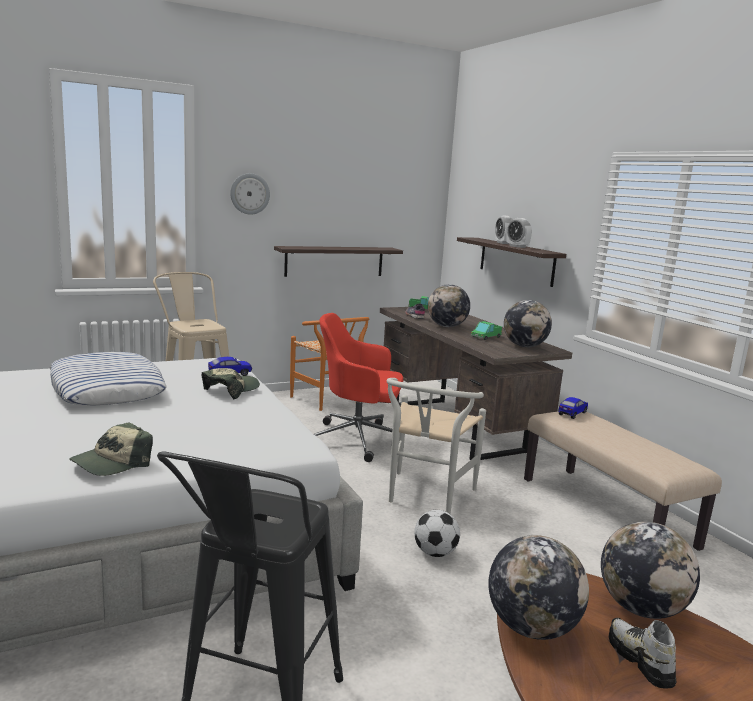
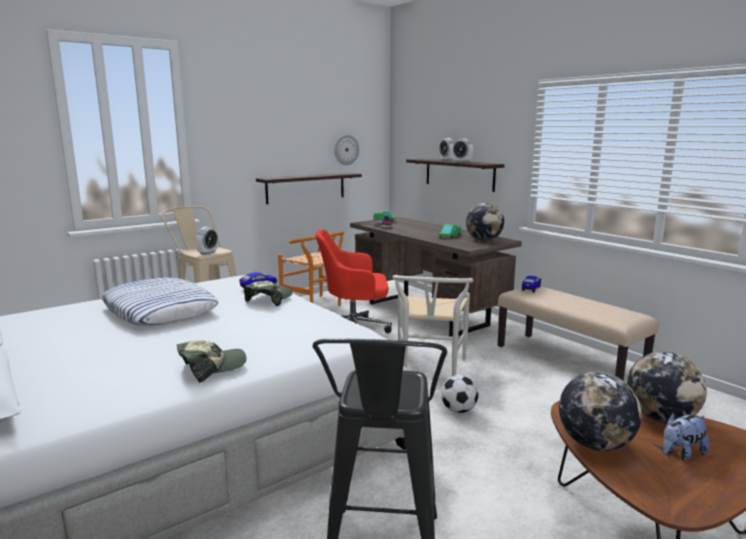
camera: 10 degrees left, 0 degrees up
(112, 463) = (212, 367): cap -> cap turned 150 degrees counterclockwise
(197, 327) = (207, 253): none -> alarm clock
(250, 194) = (232, 134): wall clock -> wall clock (346, 149)
(447, 326) = (414, 231): globe -> none
(639, 660) = (681, 453): shoe -> plush toy

